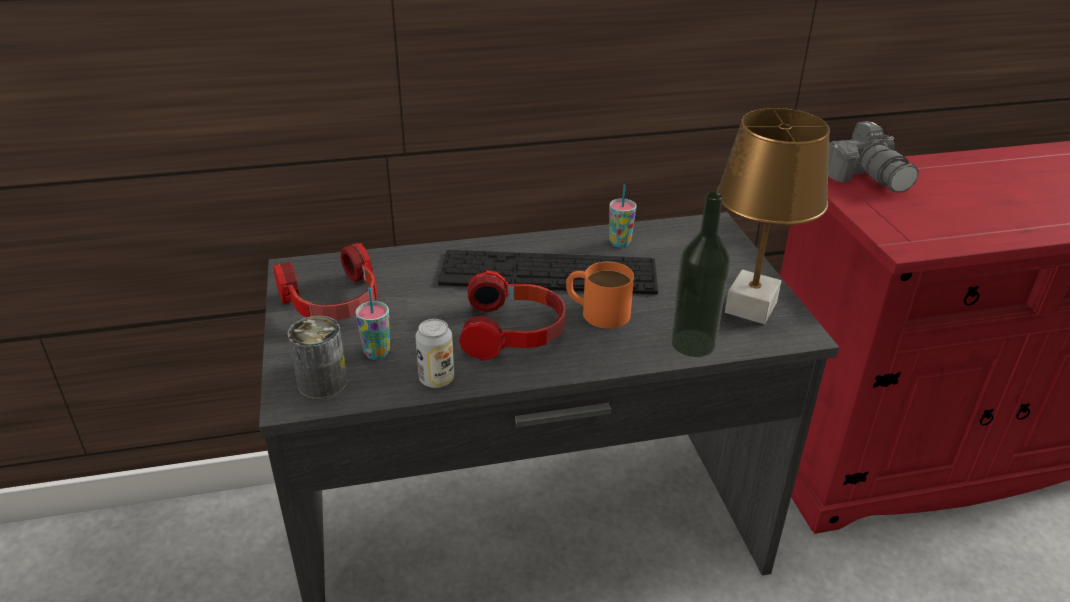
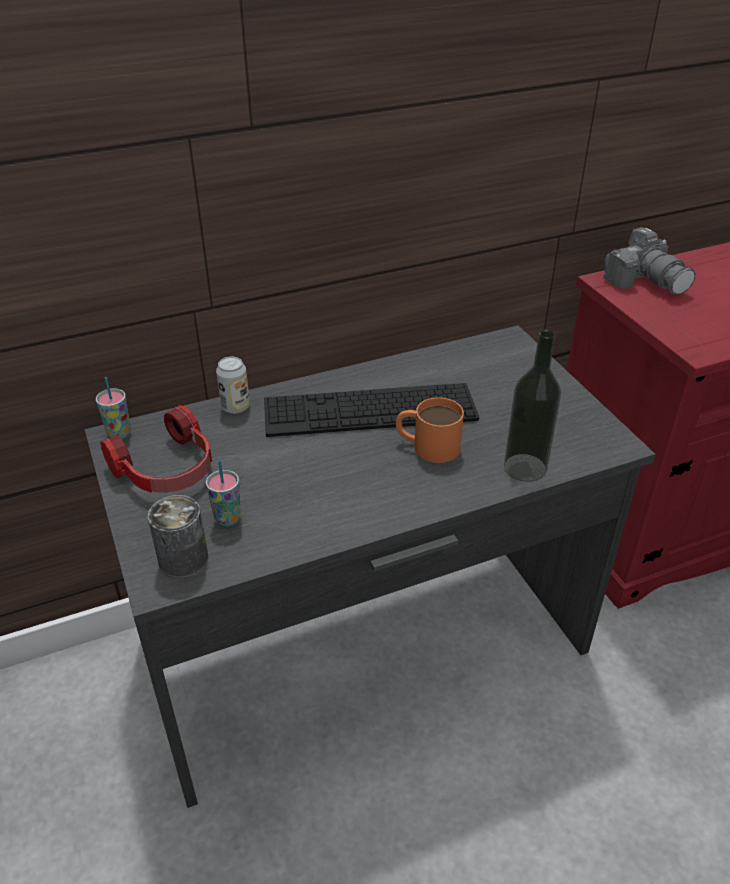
camera: 10 degrees left, 5 degrees up
(436, 379) = (295, 539): can -> can (235, 407)
(514, 332) = (355, 478): headphones -> none
(620, 243) = (428, 369): cup -> cup (119, 434)
(750, 306) = (566, 422): brown table lamp -> none

